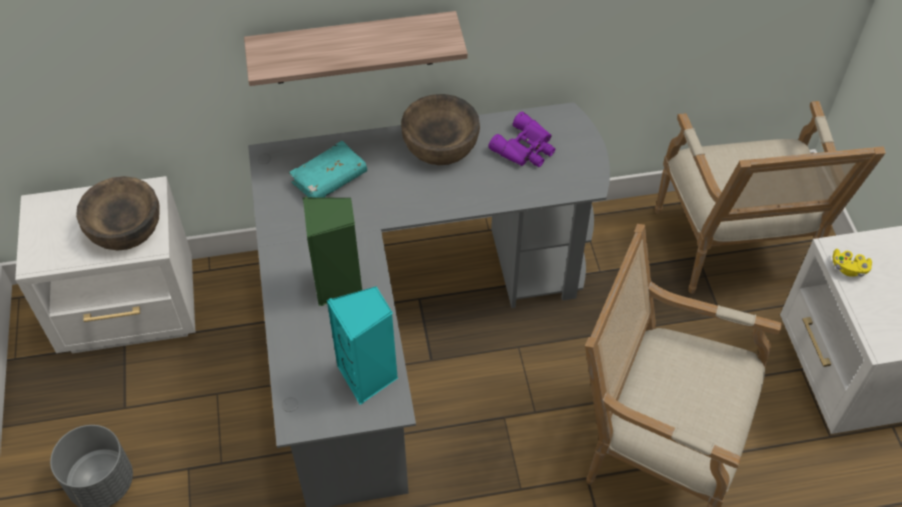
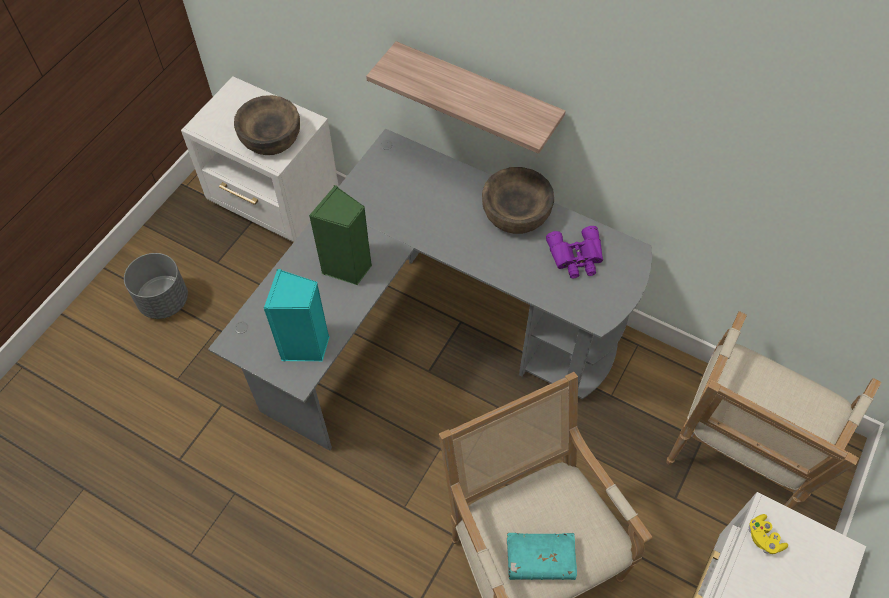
camera: 40 degrees right, 5 degrees up
(329, 179) = (414, 188): turquoise book -> turquoise book (540, 559)

